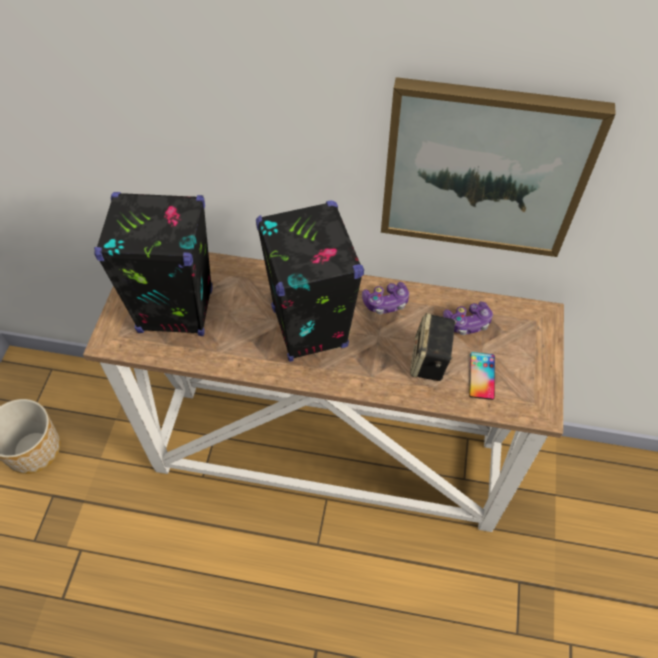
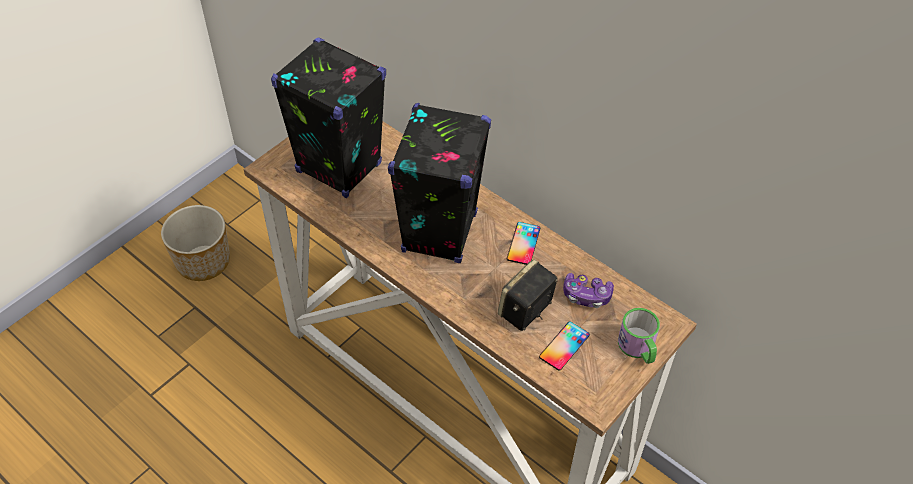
camera: 30 degrees right, 5 degrees down
(386, 303) = (523, 243): game controller -> phone
(484, 170) = (630, 142): picture -> none
(538, 347) = (638, 348): none -> mug

